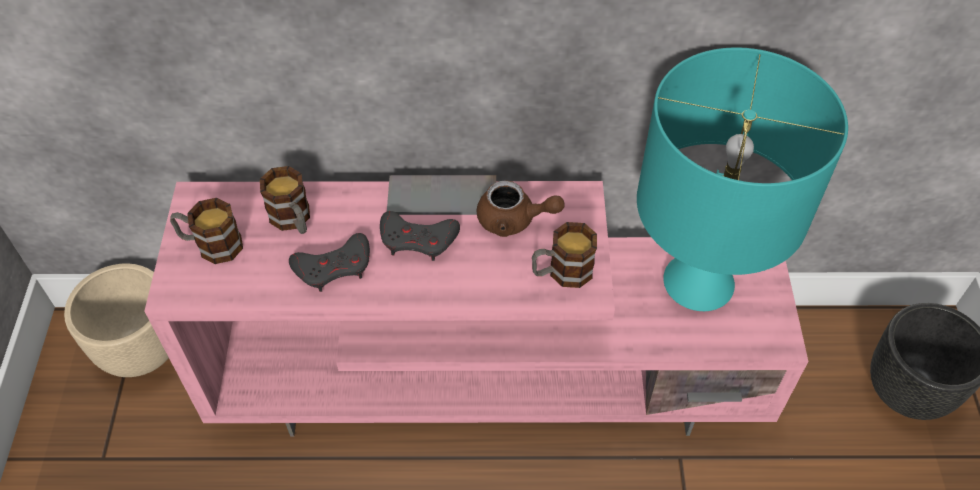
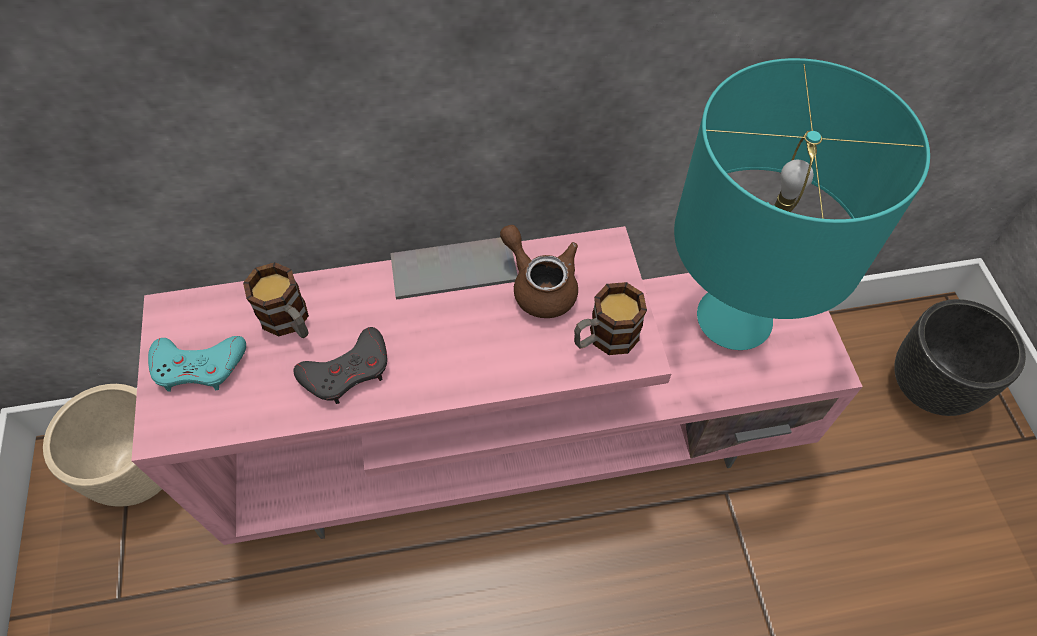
camera: 10 degrees left, 5 degrees up
(211, 245) = (199, 366): mug -> turquoise game controller
(418, 239) = (437, 324): grey game controller -> none
(514, 220) = (540, 286): brown teapot -> brown teapot turned 135 degrees counterclockwise

